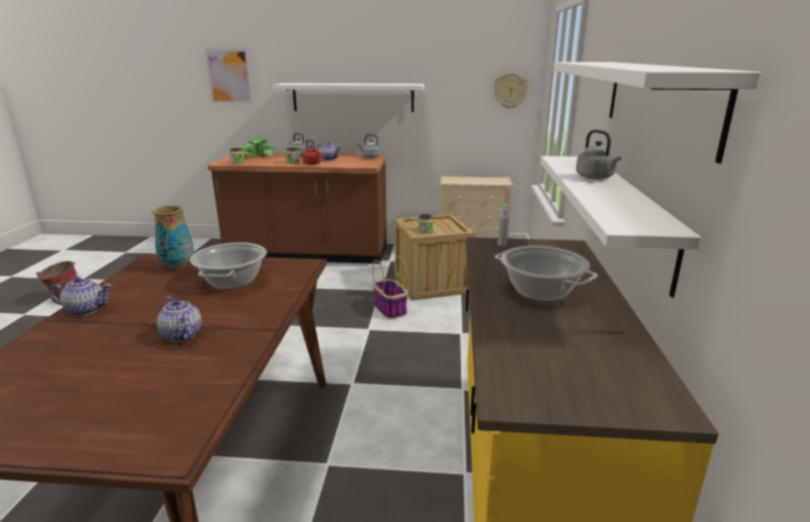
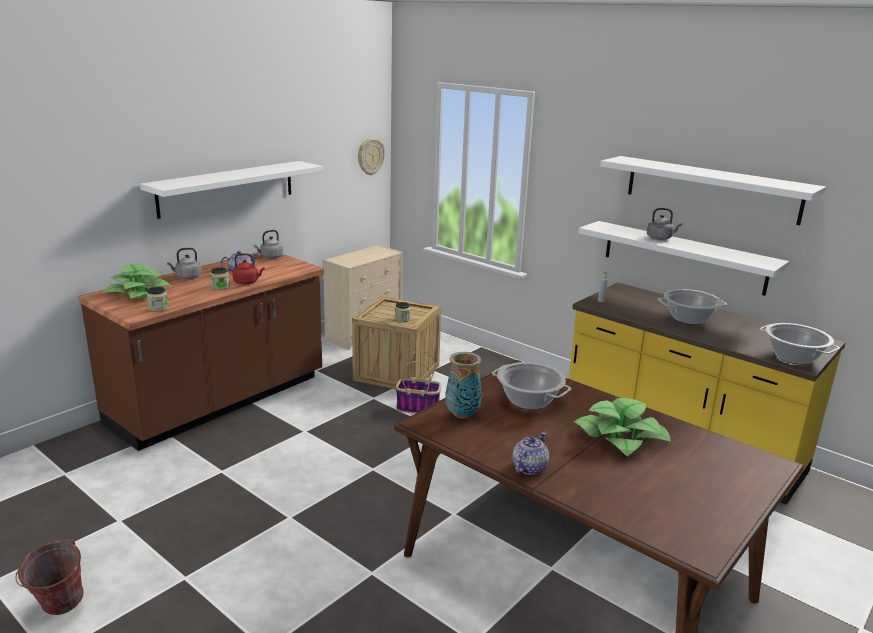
camera: 55 degrees left, 0 degrees up
(181, 335) = (620, 437): teapot -> potted plant
(229, 76) = (59, 186): picture -> none
(529, 386) = (793, 357): none -> cooking pot

